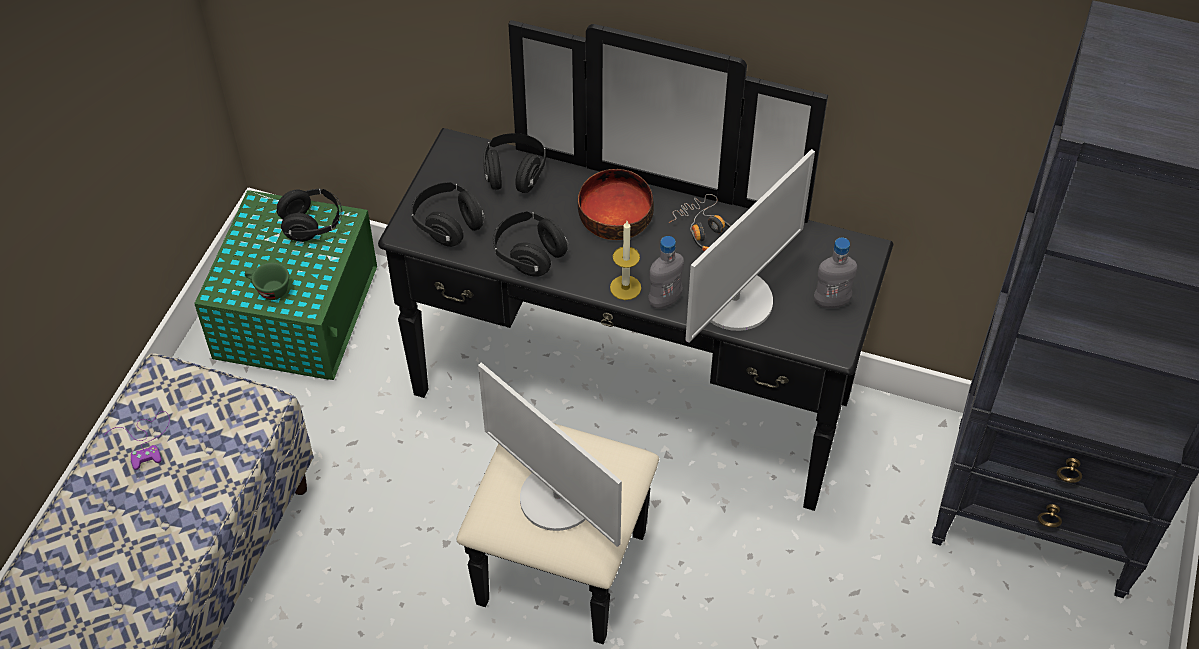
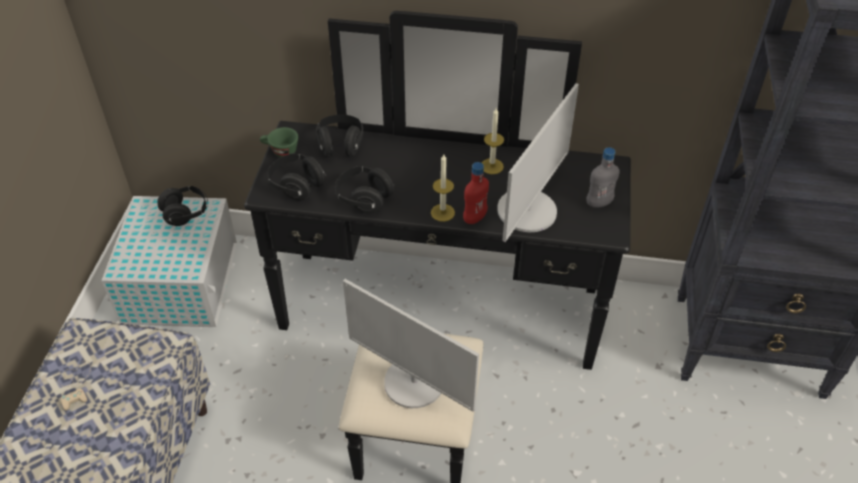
camera: 10 degrees left, 5 degrees down
(146, 439) = (72, 385): purple game controller -> beige game controller
(268, 290) = (158, 263): green cup -> green cup (280, 151)
(298, 310) = (181, 281): green storage box -> white storage box
(614, 216) = (422, 164): bowl -> none
(664, 300) = (474, 218): grey bottle -> red bottle
(704, 230) = (492, 166): headphones -> candle

